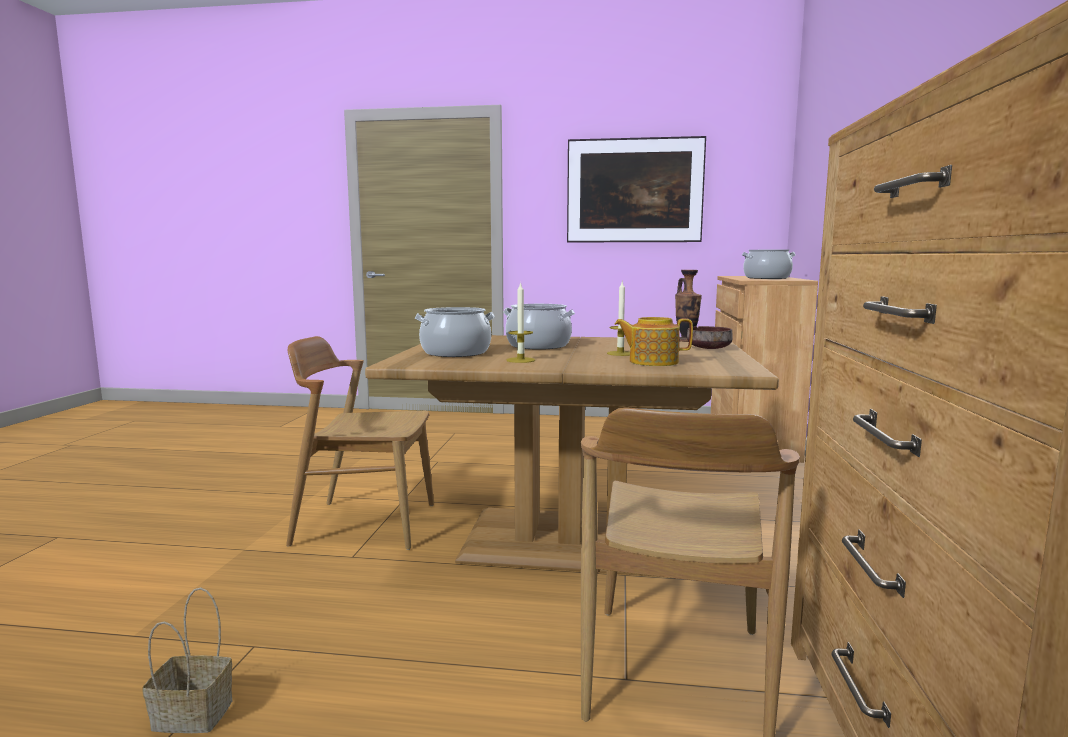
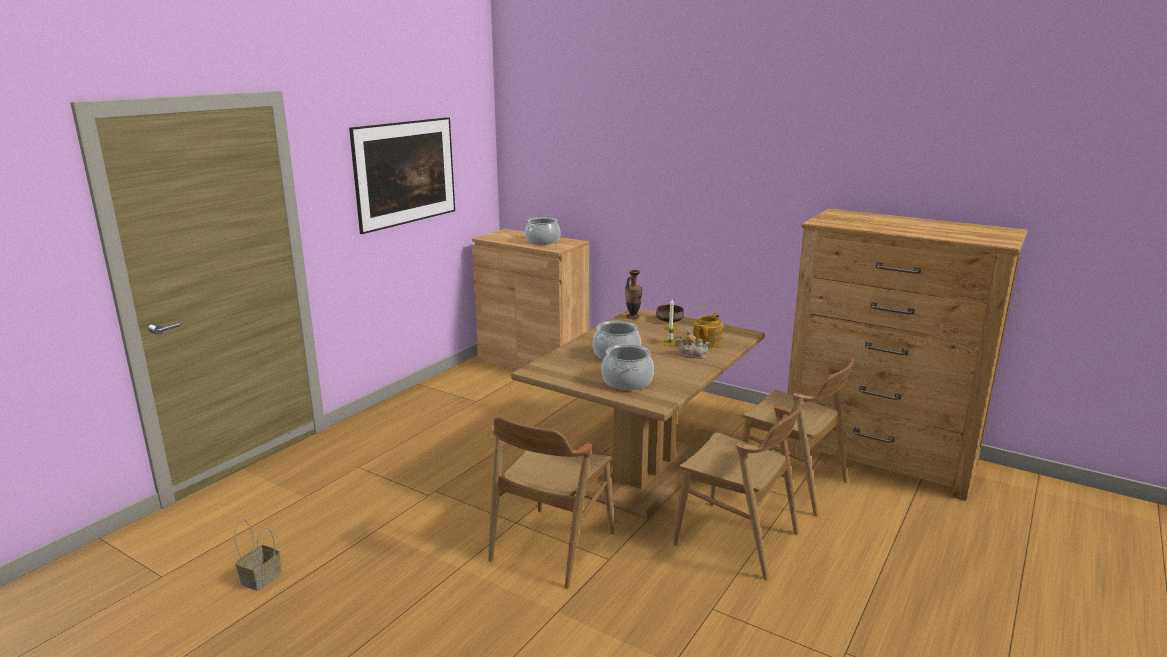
camera: 65 degrees left, 10 degrees up
(196, 714) = (774, 630): basket -> basket (261, 577)
(444, 639) = (736, 539): none -> brown chair
(520, 360) = (675, 370): candle -> none
(591, 361) = (692, 355): none -> teapot

